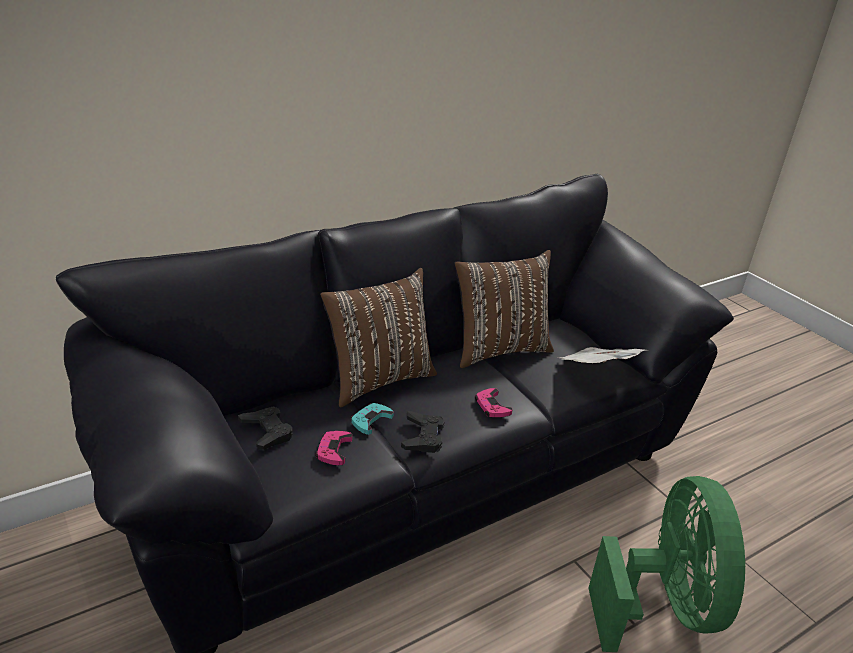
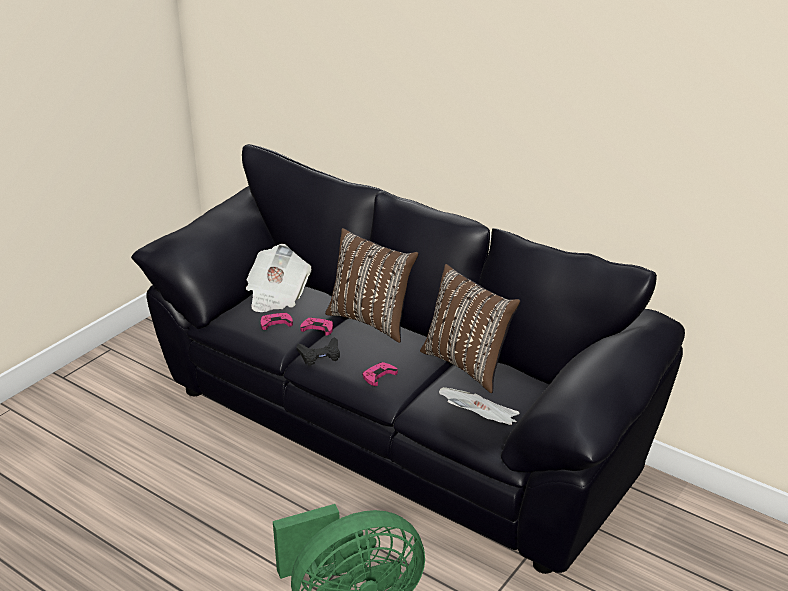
camera: 70 degrees right, 0 degrees up
(267, 432) = (276, 295): black game controller -> newspaper
(370, 420) = (318, 328): turquoise game controller -> pink game controller

